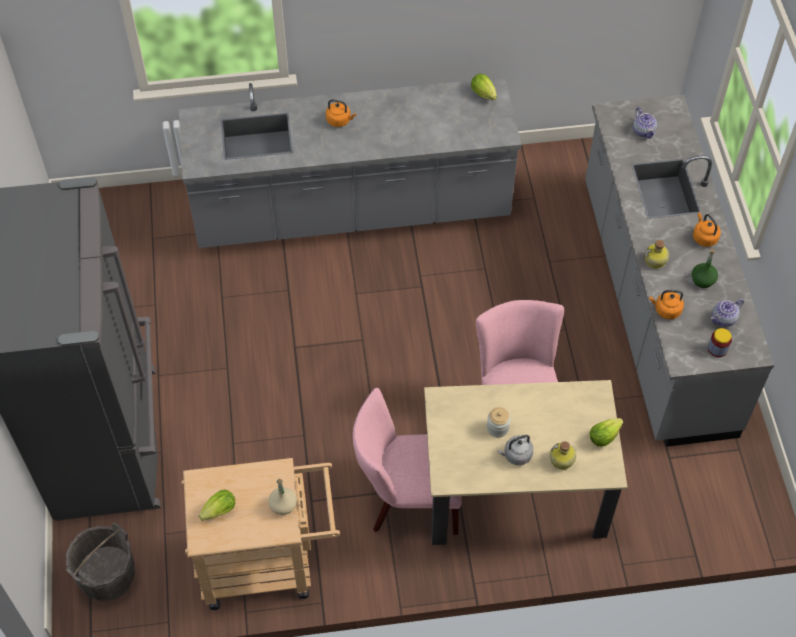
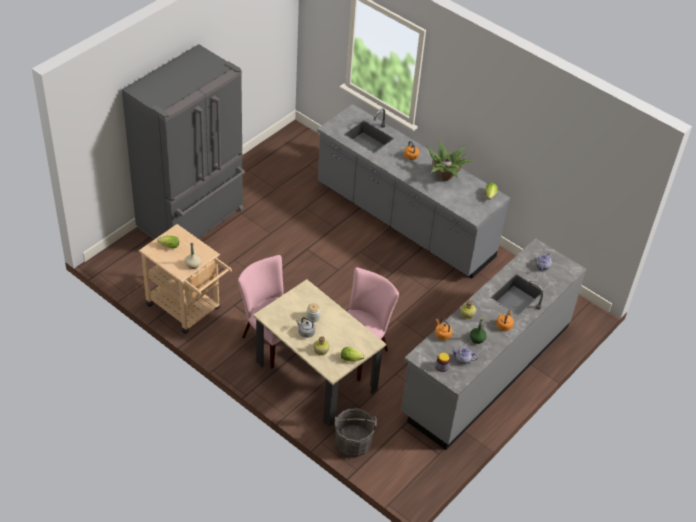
camera: 45 degrees right, 10 degrees down
(107, 576) = (129, 261): grey bucket -> grey bucket (353, 443)
(408, 112) = (445, 177): none -> potted plant

